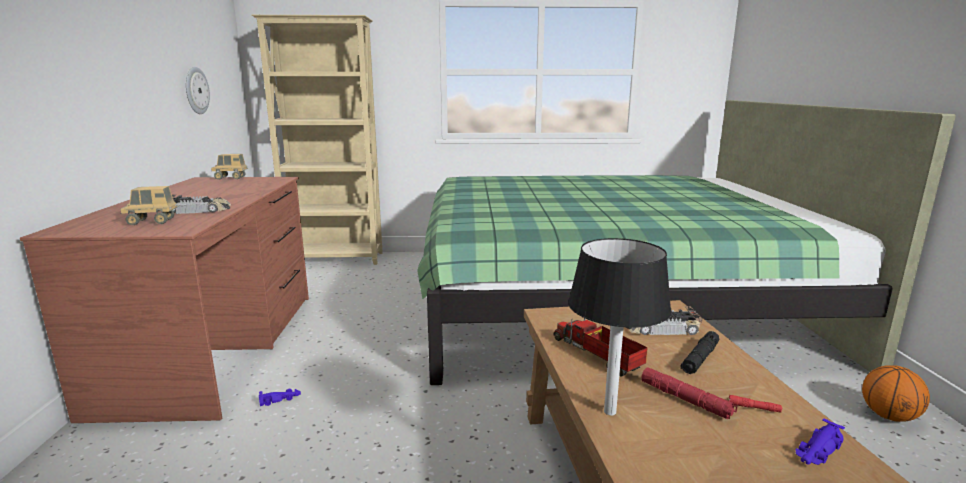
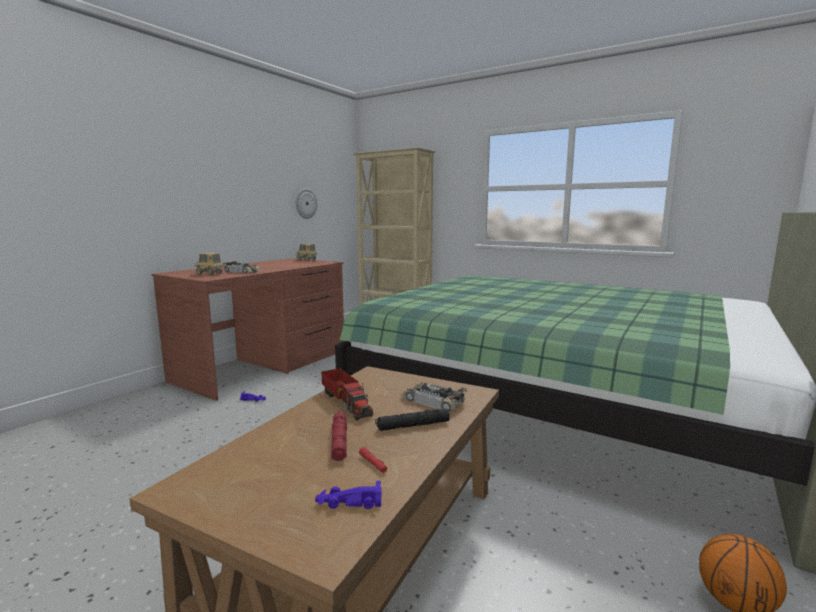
camera: 35 degrees right, 5 degrees down
(597, 356) = (346, 402): toy truck -> toy truck turned 150 degrees clockwise
(610, 411) = (280, 429): black table lamp -> none

